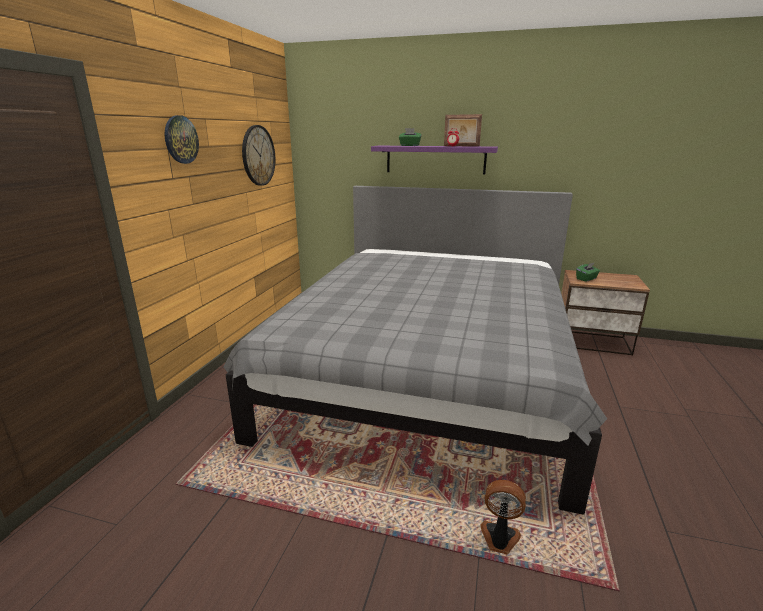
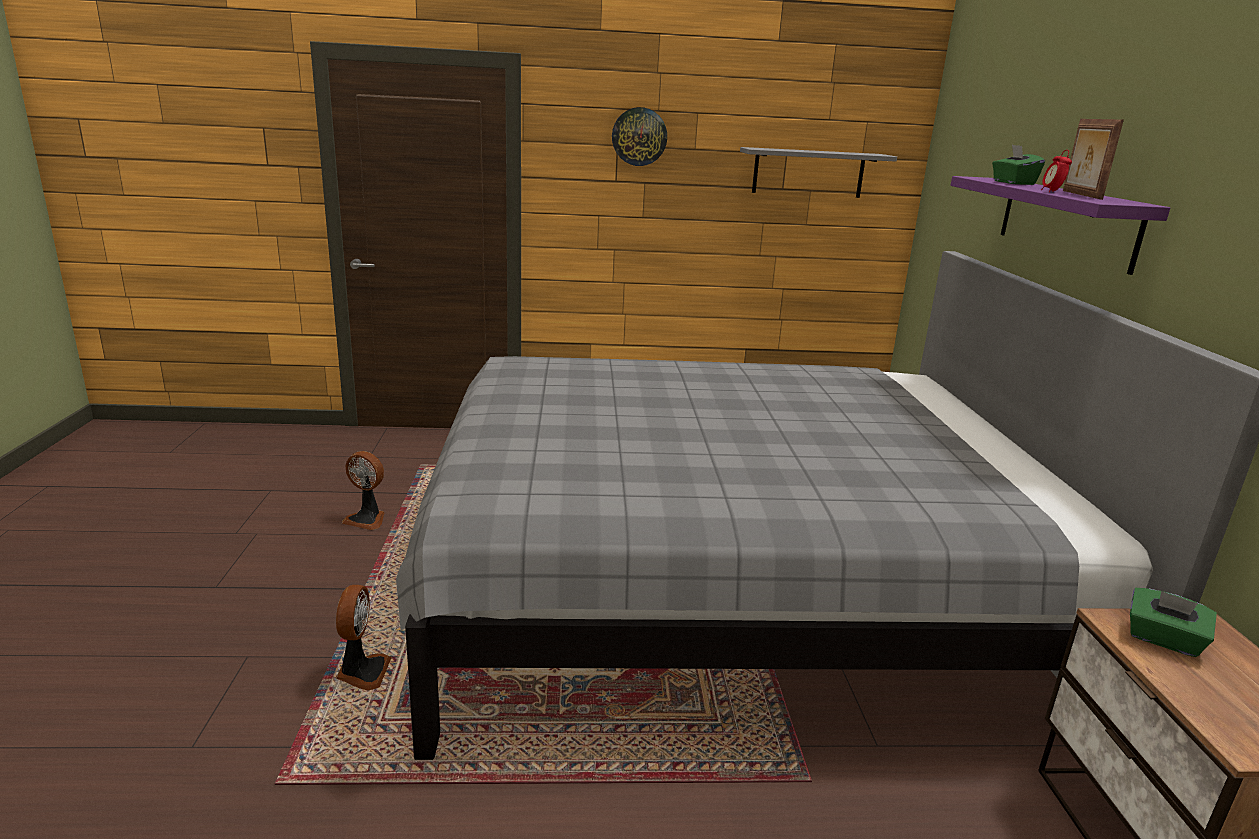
camera: 70 degrees right, 0 degrees up
(258, 155) = (808, 173): wall clock -> grey shelf
(264, 530) = (367, 519): none -> fan

